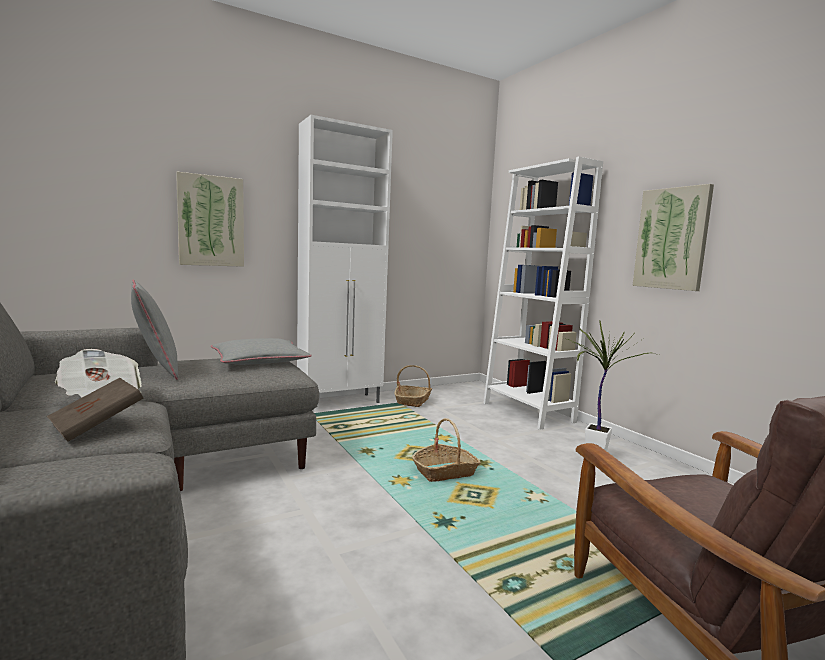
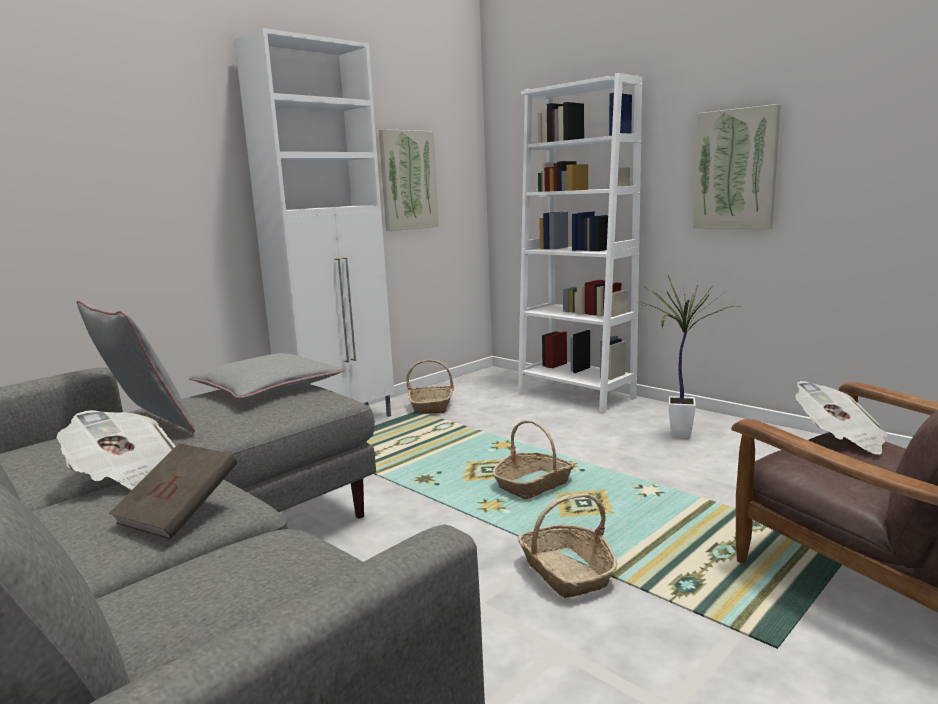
camera: 15 degrees left, 5 degrees up
(211, 221) = (130, 195): picture -> picture (408, 180)
(420, 547) = (566, 572): none -> basket
(695, 482) = (840, 439): none -> newspaper

